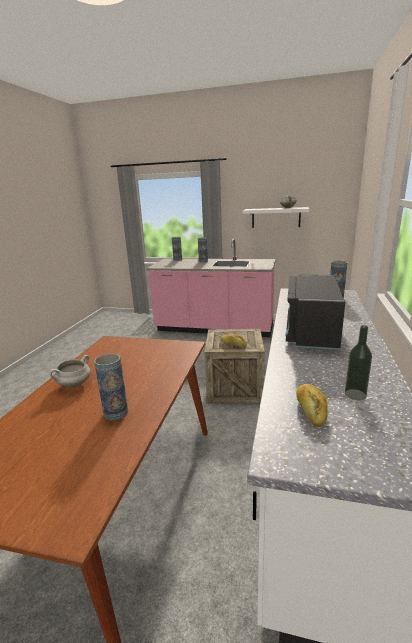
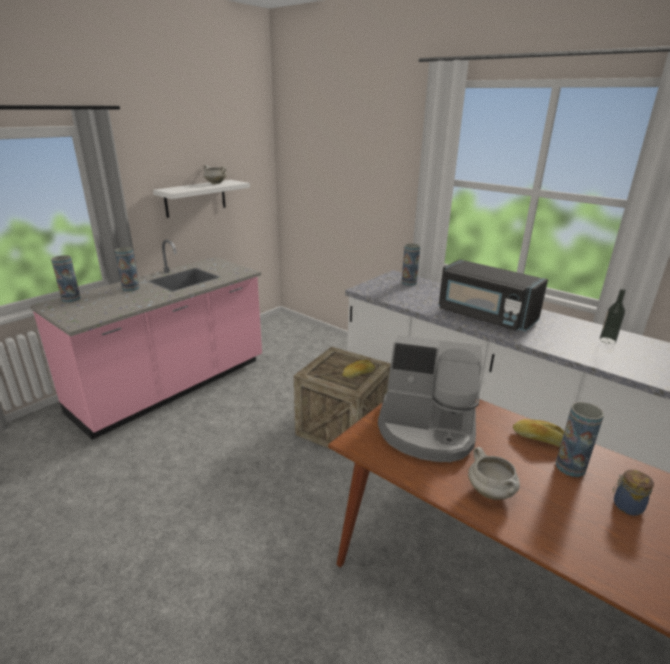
camera: 65 degrees left, 5 degrees up
(73, 442) = (626, 506): none -> jar
(133, 356) = (427, 430): none -> coffee machine
(311, 410) = (629, 361): bread -> bread (539, 439)

